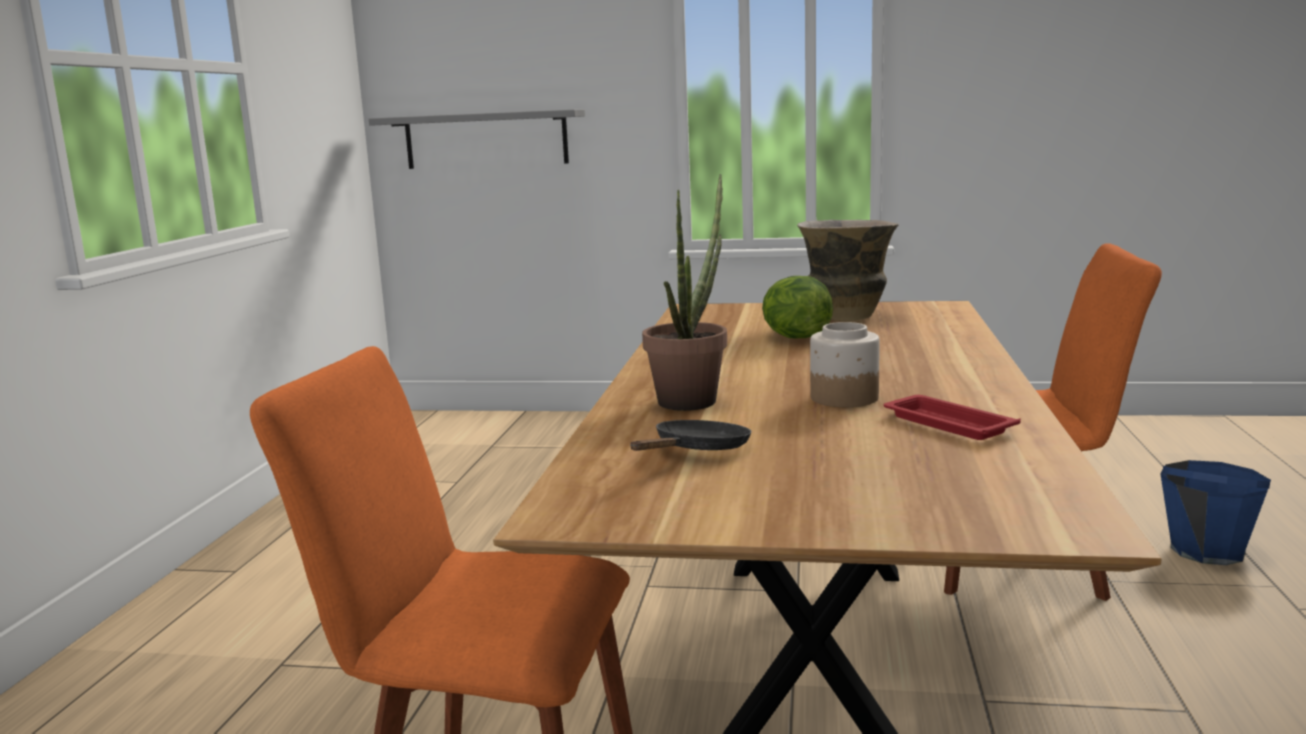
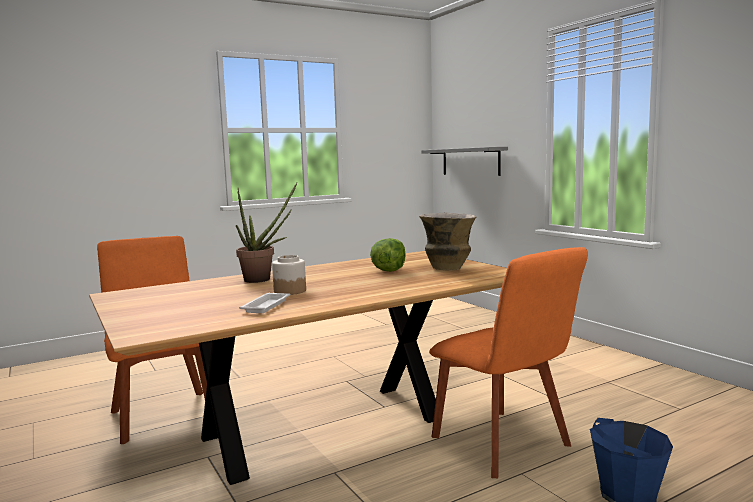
camera: 50 degrees right, 5 degrees down
(697, 451) = (193, 291): black frying pan -> none
(946, 424) = (267, 306): red tray -> white tray

